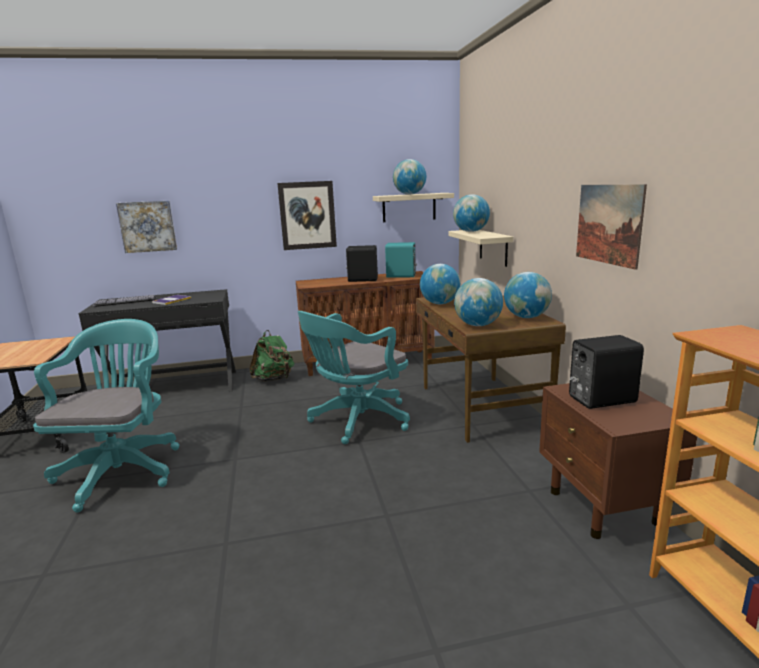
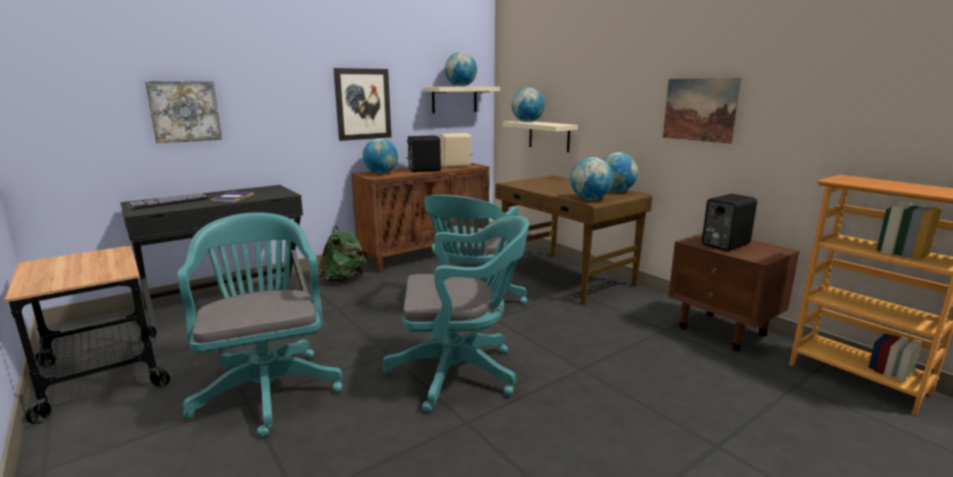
camera: 25 degrees left, 0 degrees up
(272, 491) = (460, 372): none -> turquoise office chair
(401, 276) = (456, 166): turquoise speaker -> beige speaker
(440, 303) = (527, 186): globe -> globe (381, 173)

